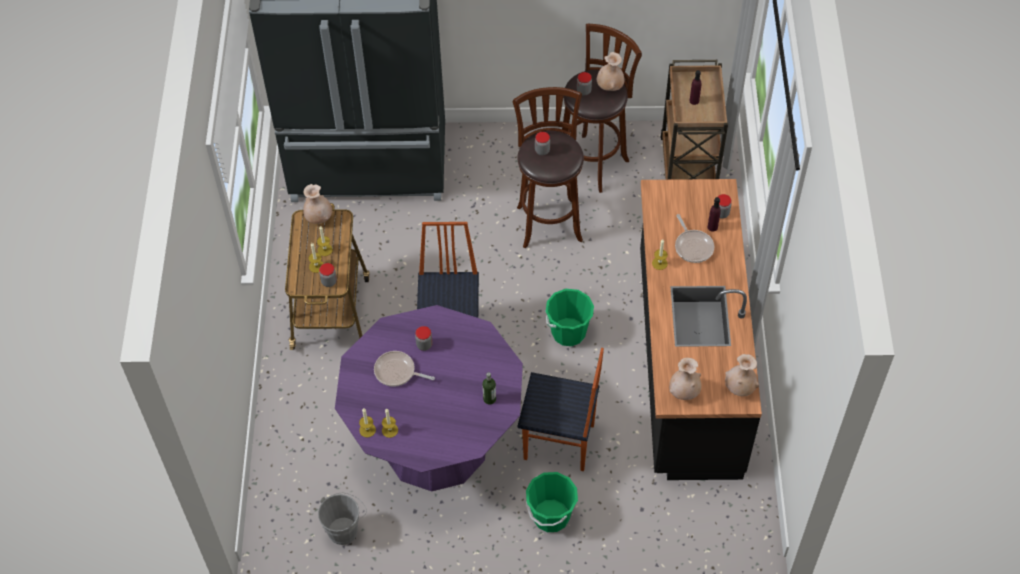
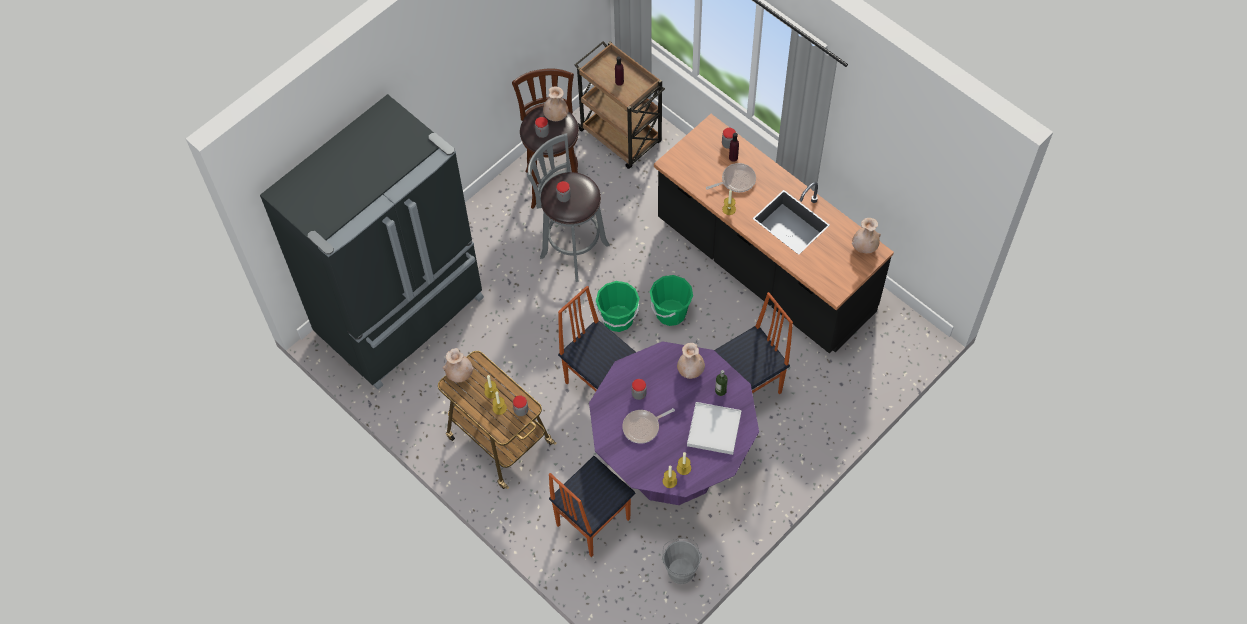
camera: 45 degrees left, 5 degrees up
(323, 432) = (592, 522): none -> chair
(448, 423) = (714, 429): none -> white tray
(548, 220) = (571, 249): brown stool -> grey stool
(551, 516) = (794, 439): green bucket -> green bucket (618, 319)
(684, 392) = (836, 278): beige vase -> beige vase (690, 370)
(693, 246) = (736, 180): frying pan -> frying pan turned 45 degrees counterclockwise

